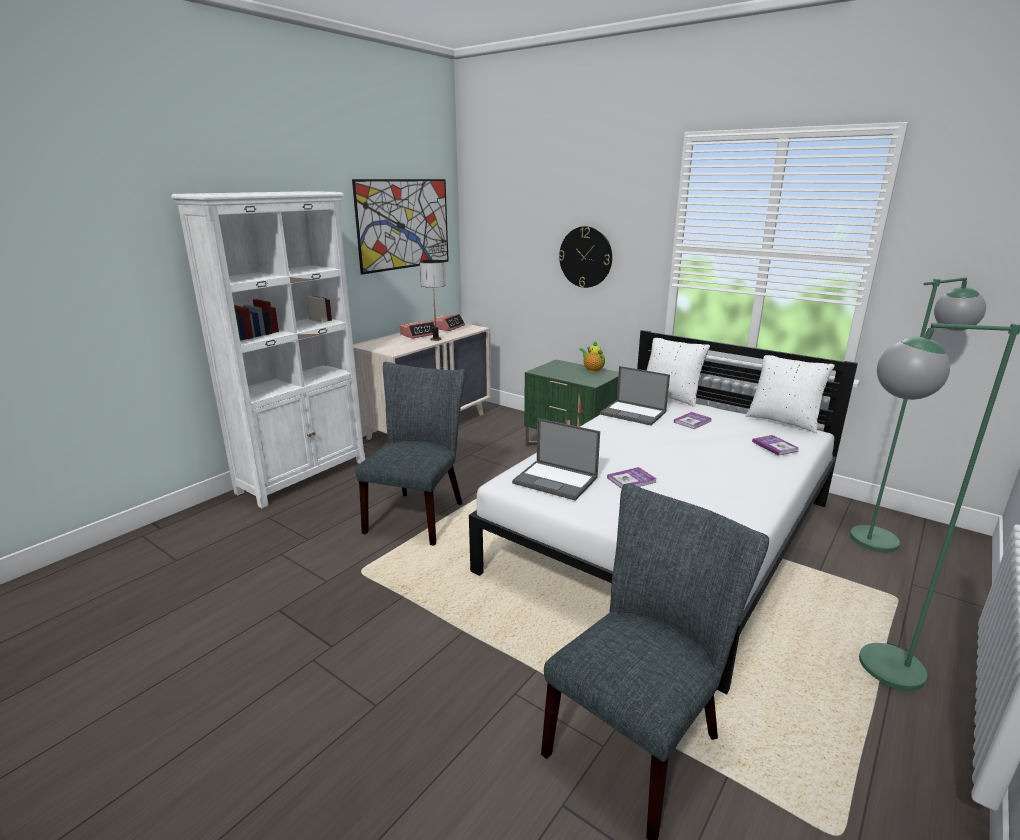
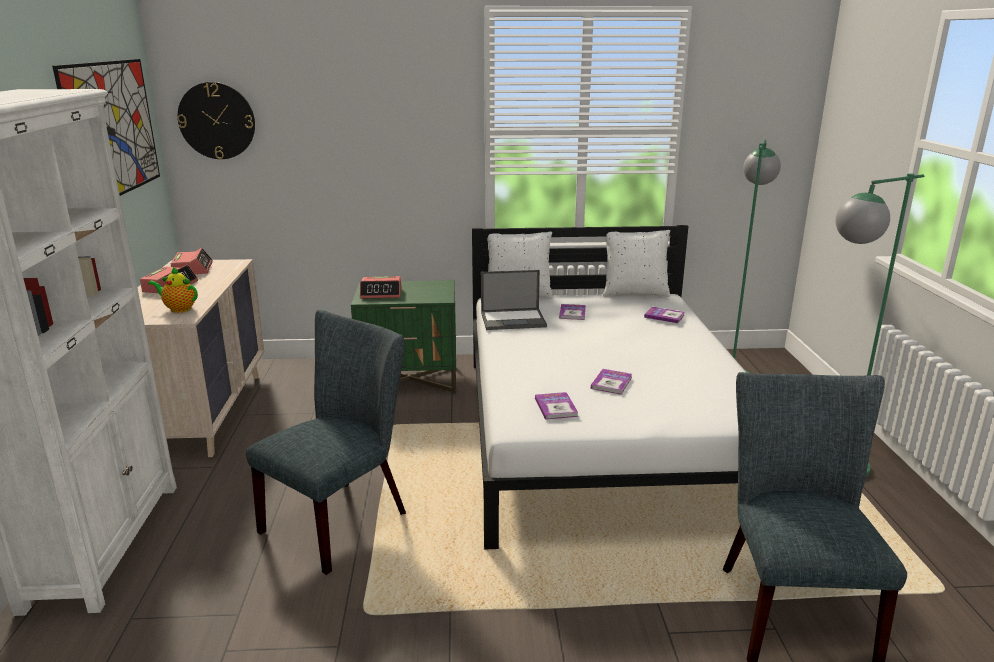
camera: 40 degrees left, 0 degrees up
(419, 514) = (342, 519): grey chair -> grey chair turned 60 degrees clockwise
(436, 339) = (209, 288): table lamp -> none
(556, 370) = (381, 293): none -> alarm clock
(556, 480) = (556, 407): laptop -> book
(585, 257) = (374, 152): wall clock -> wall clock (217, 121)
(592, 369) = (418, 284): teapot -> teapot (178, 309)

